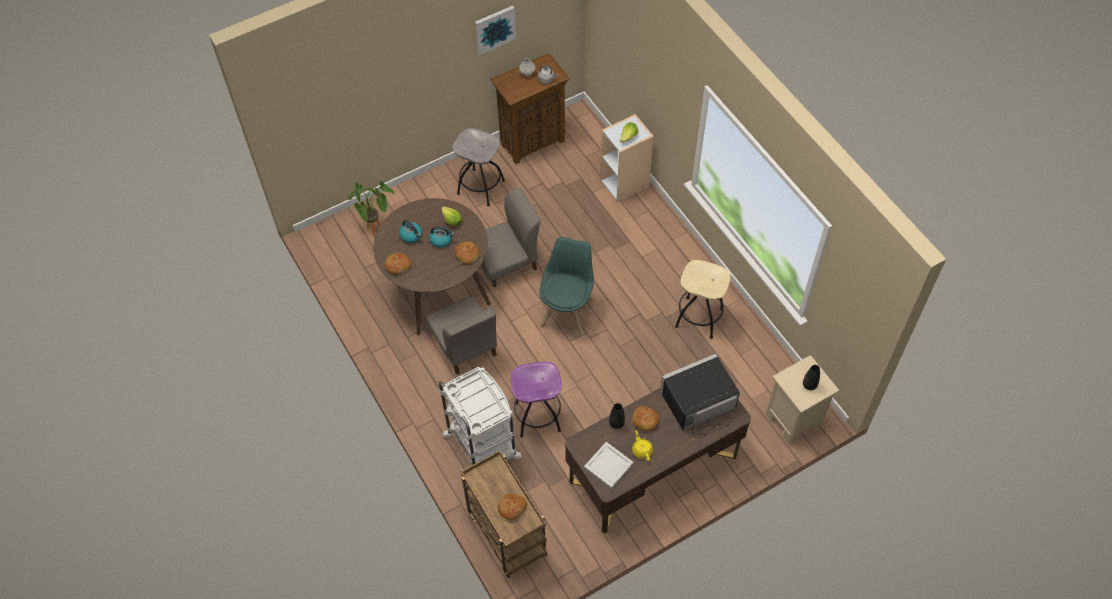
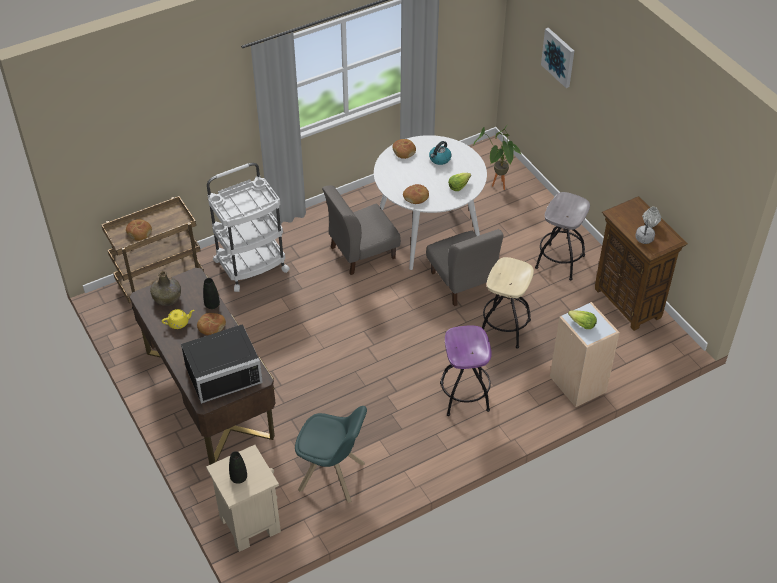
camera: 90 degrees right, 10 degrees down
(438, 290) = (428, 232): brown dining table -> white dining table
(441, 240) = (434, 179): kettle -> none
(494, 29) = (661, 151): picture -> picture (558, 57)
(538, 416) = (279, 305): purple stool -> purple stool (464, 396)
(567, 312) = (399, 329): turquoise chair -> turquoise chair (332, 476)
(608, 465) = (167, 297): white tray -> green bottle
(699, 317) = (389, 444): beige stool -> beige stool (505, 328)
(699, 405) = (222, 371): black microwave -> black microwave turned 90 degrees clockwise

